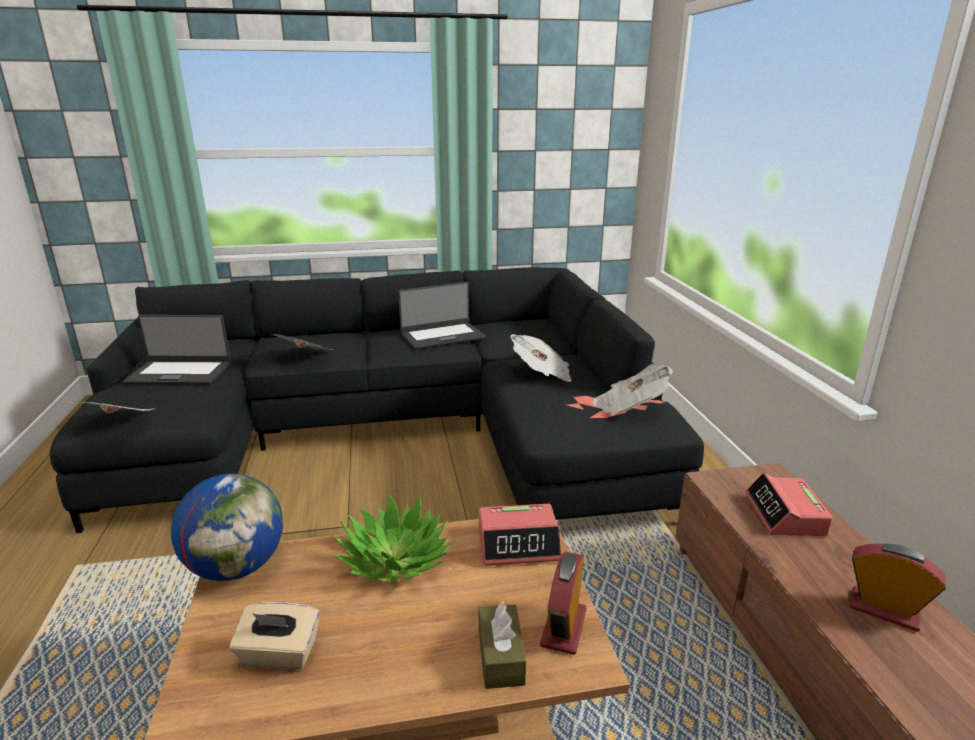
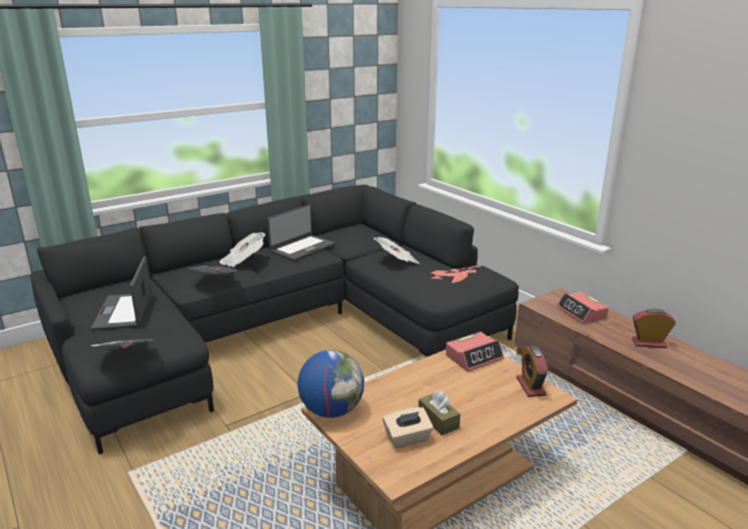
camera: 25 degrees left, 0 degrees up
(180, 373) = (124, 311): laptop -> laptop turned 105 degrees clockwise
(395, 559) = (417, 382): potted plant -> none
(500, 656) = (514, 406): brown tissue box -> brown tissue box (438, 420)
(629, 407) = (467, 272): newspaper -> newspaper (243, 261)

